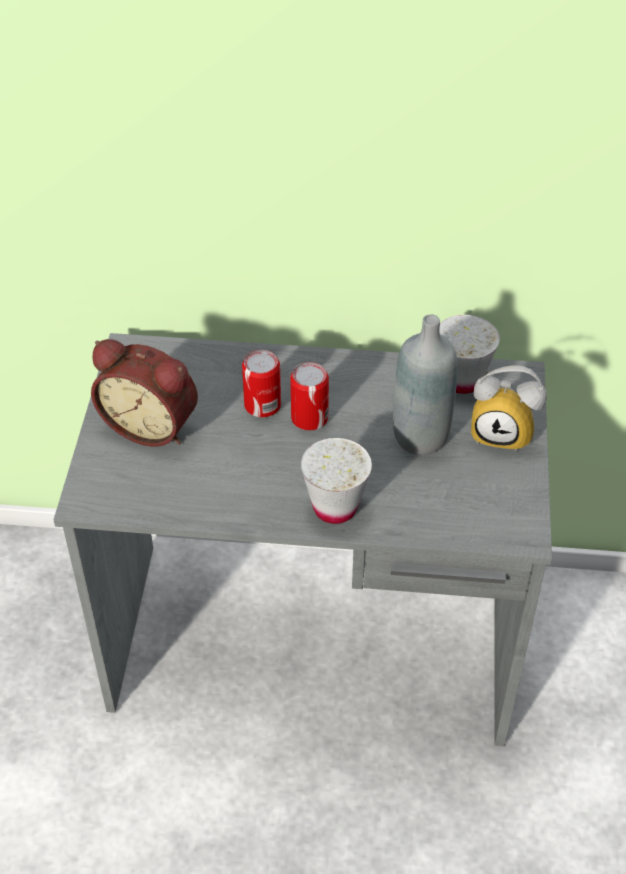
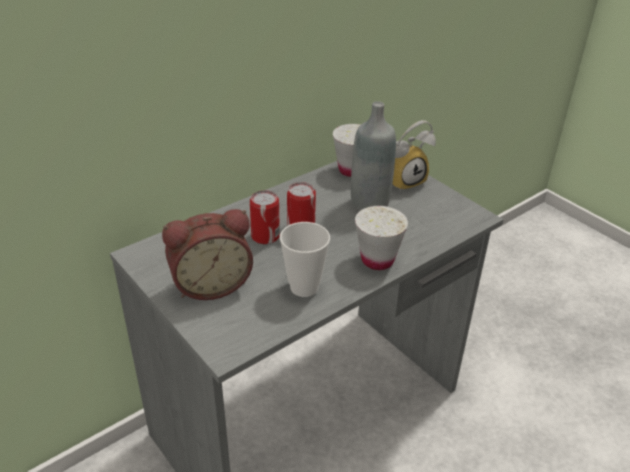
camera: 45 degrees left, 10 degrees down
(226, 486) = (304, 287): none -> cup

